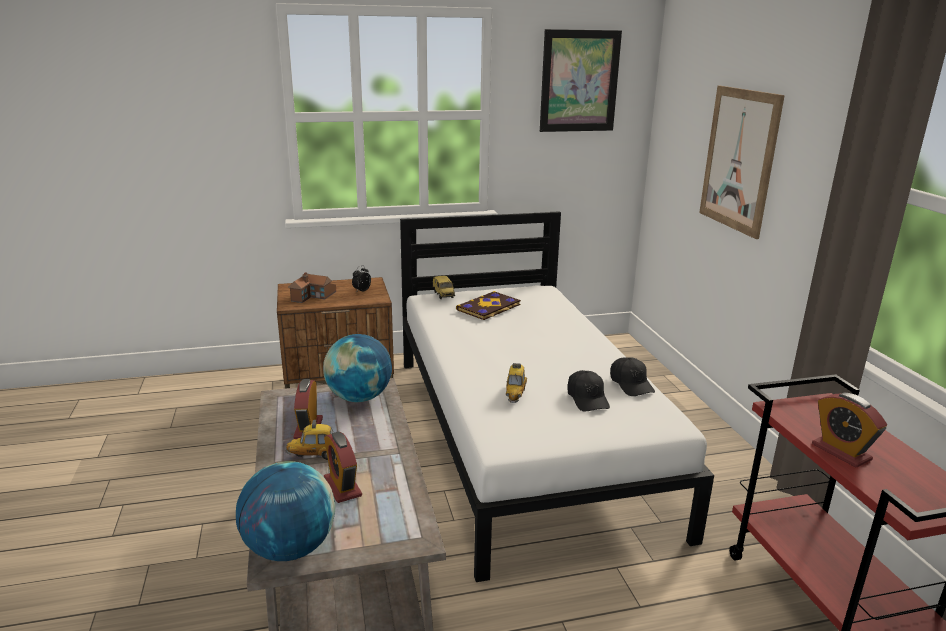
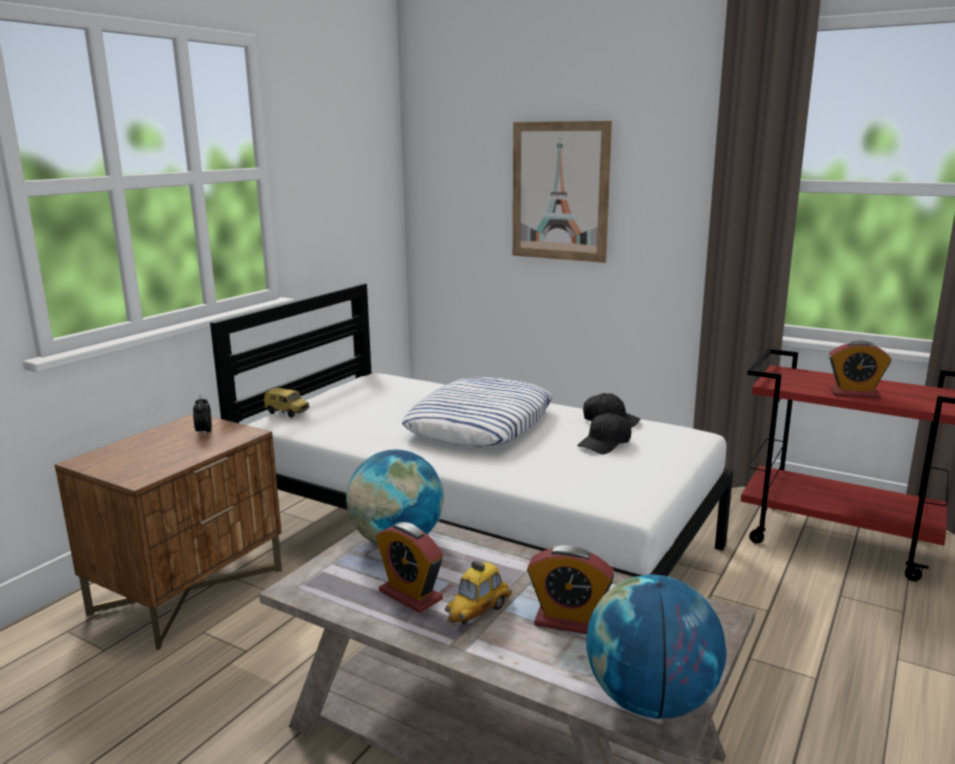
camera: 45 degrees left, 5 degrees down
(313, 296) = (149, 458): toy house -> none
(489, 307) = (363, 407): book -> none
(515, 394) = (549, 465): toy car -> none
(536, 347) = (480, 423): none -> pillow
(579, 81) = (343, 130): picture -> none
(587, 398) = (605, 443): black cap -> black cap turned 105 degrees clockwise

